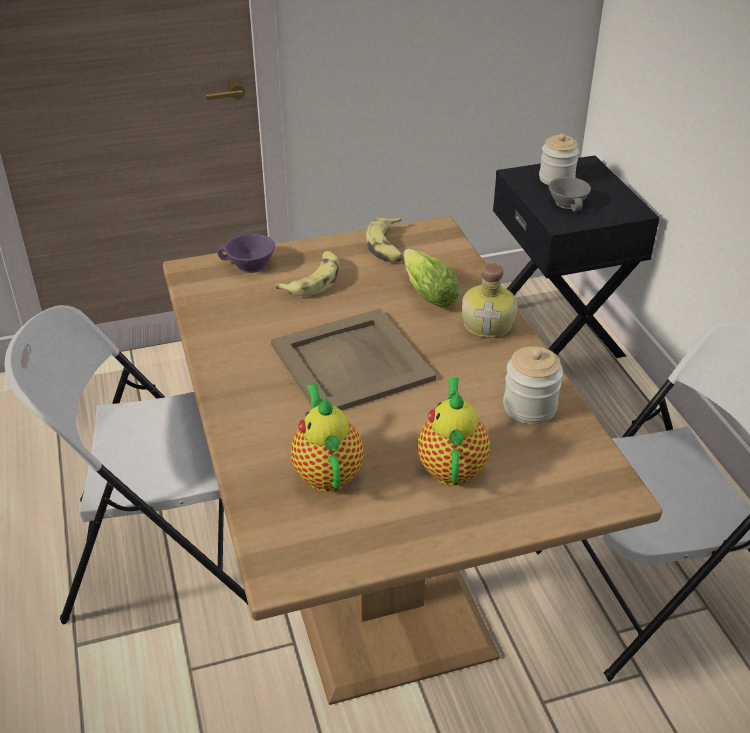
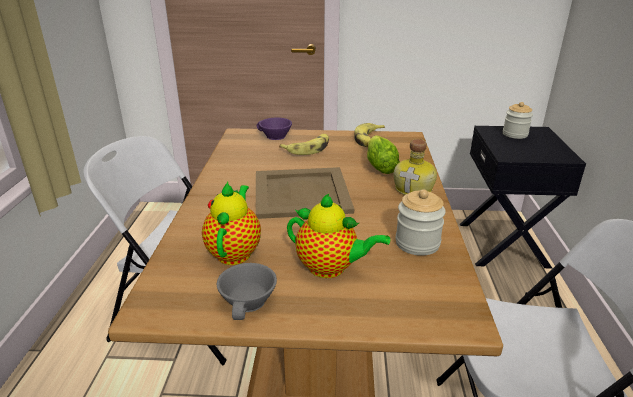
camera: 20 degrees right, 10 degrees down
(451, 466) = (330, 268): teapot -> teapot turned 90 degrees clockwise
(569, 203) = (519, 147): grey cup -> grey cup (250, 302)

